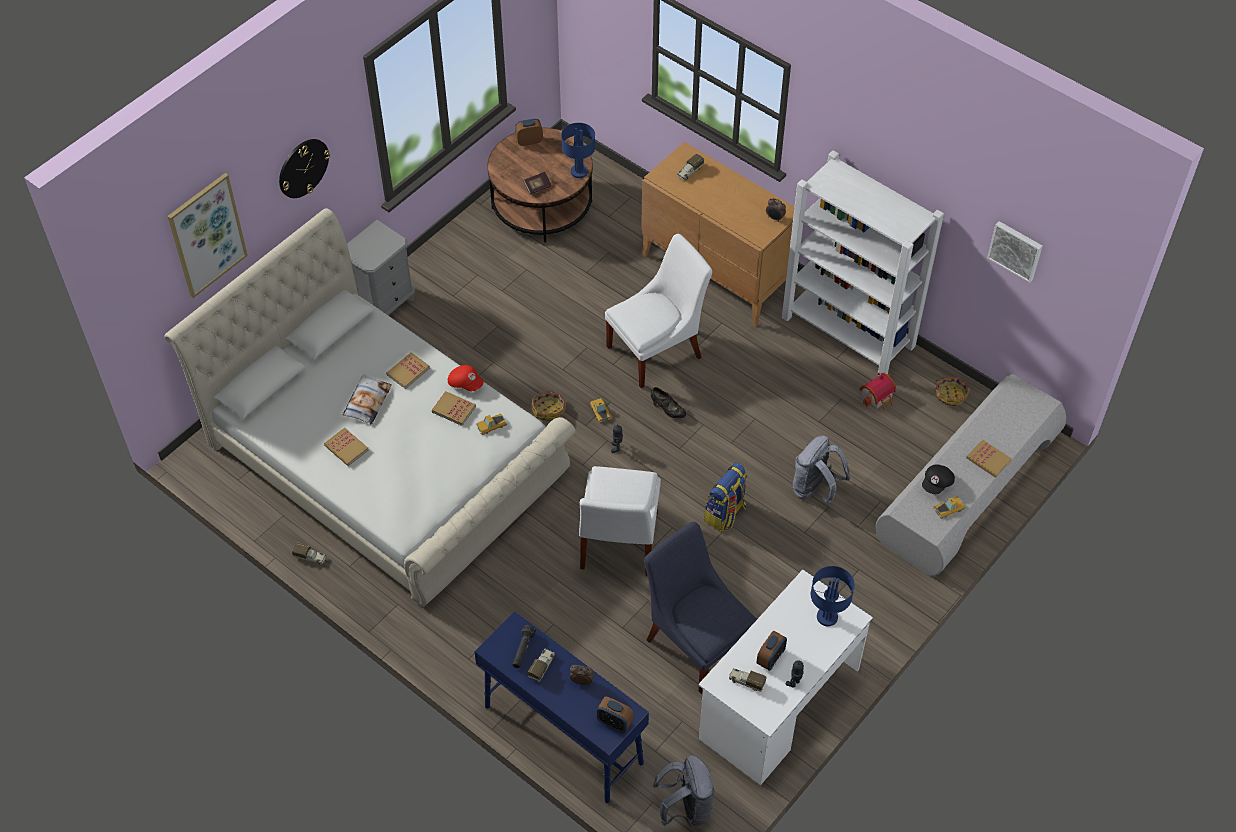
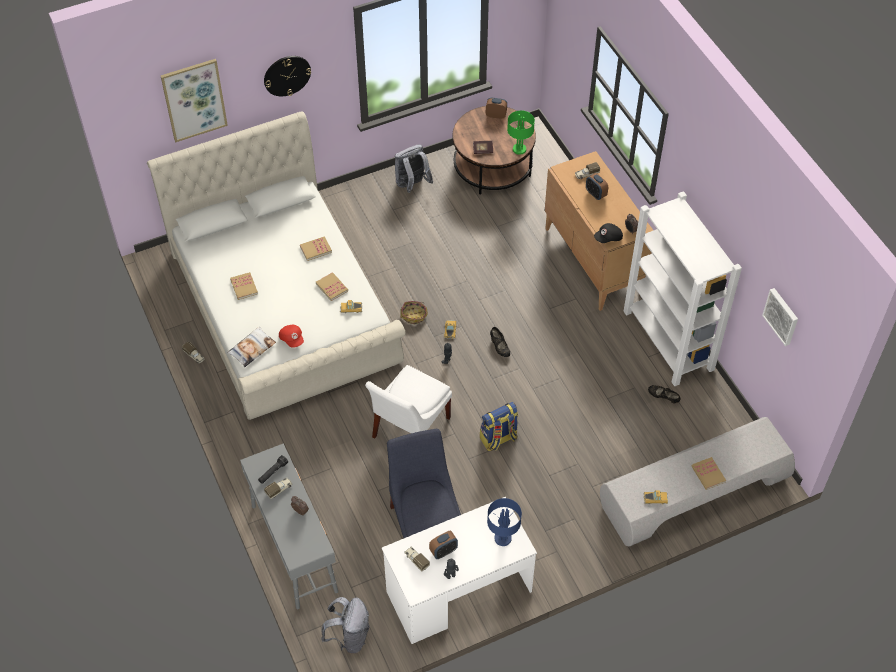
camera: 25 degrees right, 0 degrees up
(367, 402) = (276, 260): pillow -> pillow (252, 349)
(383, 303) = (341, 198): grey nightstand -> none
(465, 383) = (350, 272): red cap -> red cap (292, 339)
(564, 733) = (295, 548): blue console table -> grey console table
(579, 171) = (519, 149): blue table lamp -> green table lamp
(614, 722) = (306, 549): alarm clock -> alarm clock (595, 194)
(658, 350) = (517, 301): white chair -> none
(815, 490) = (575, 447): grey backpack -> grey backpack (412, 185)
(878, 398) = (663, 398): toy house -> black shoe
(937, 484) = (657, 476): black cap -> black cap (608, 238)
(950, 394) = (721, 416): basket -> none

